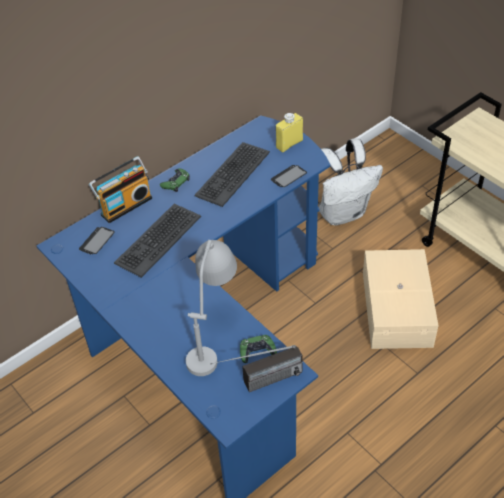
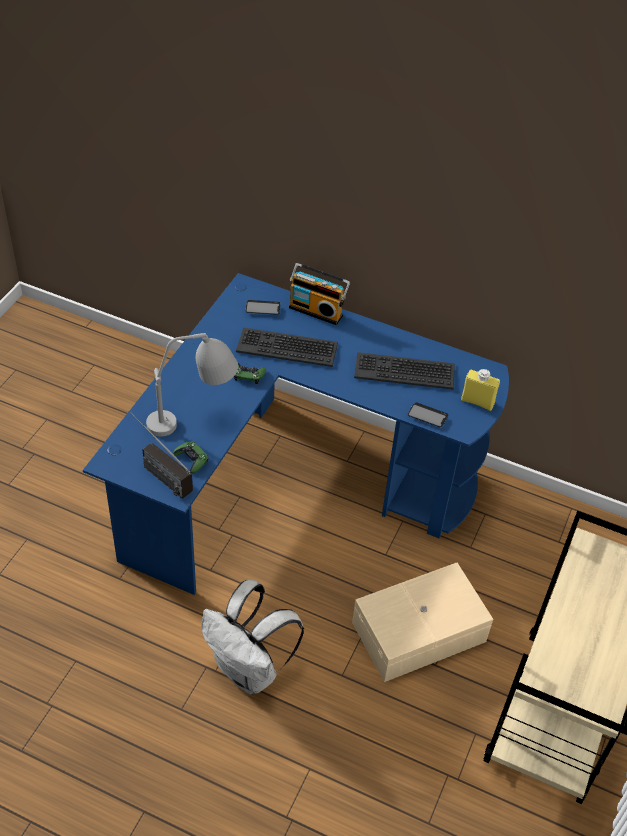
camera: 60 degrees right, 0 degrees up
(176, 182) = (367, 334): green game controller -> green game controller (248, 375)
(342, 212) = (529, 540): white backpack -> white backpack (249, 670)

